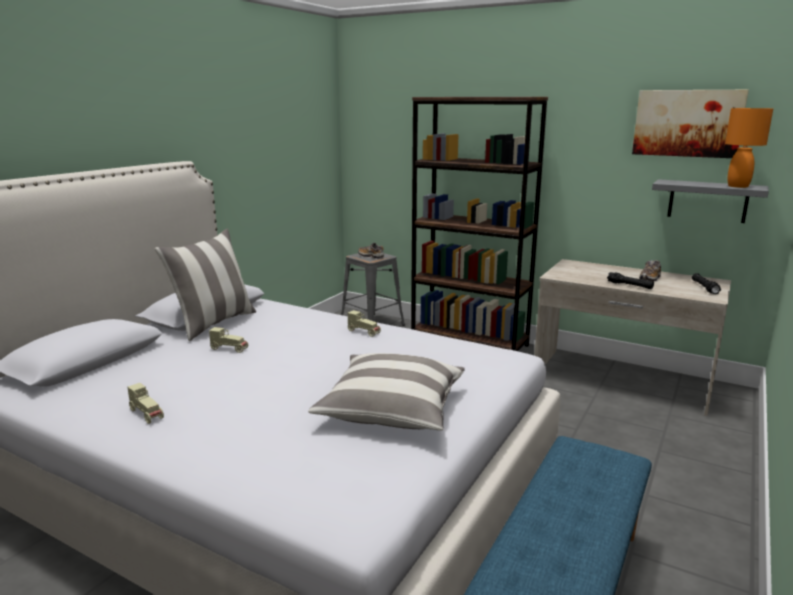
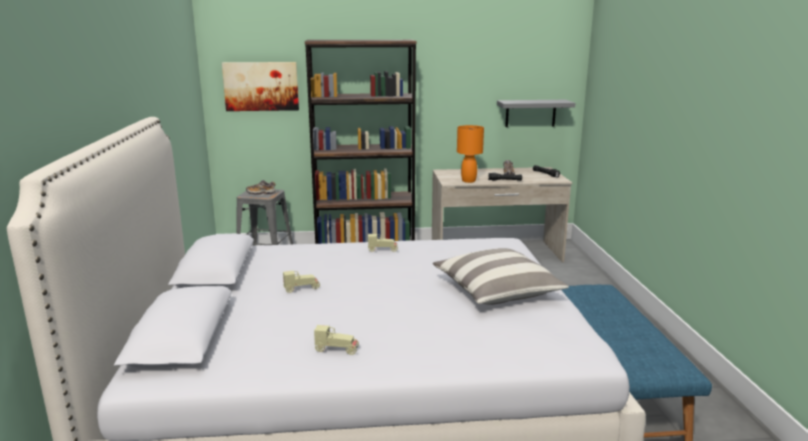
camera: 35 degrees left, 0 degrees up
(213, 323) = (244, 274): pillow -> none
(687, 123) = (513, 58): picture -> picture (261, 86)
(737, 186) = (553, 101): orange table lamp -> orange table lamp (468, 181)

